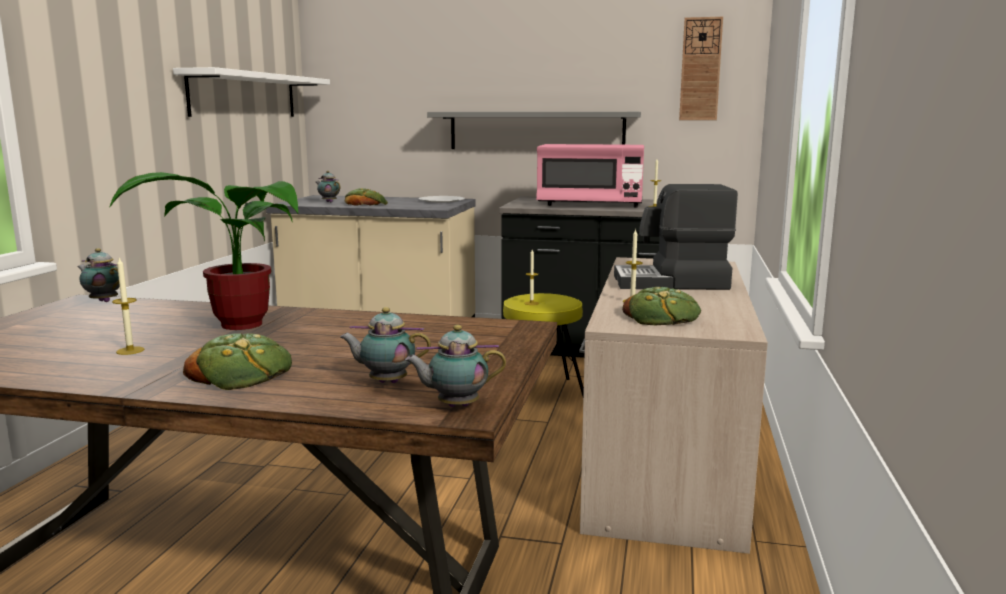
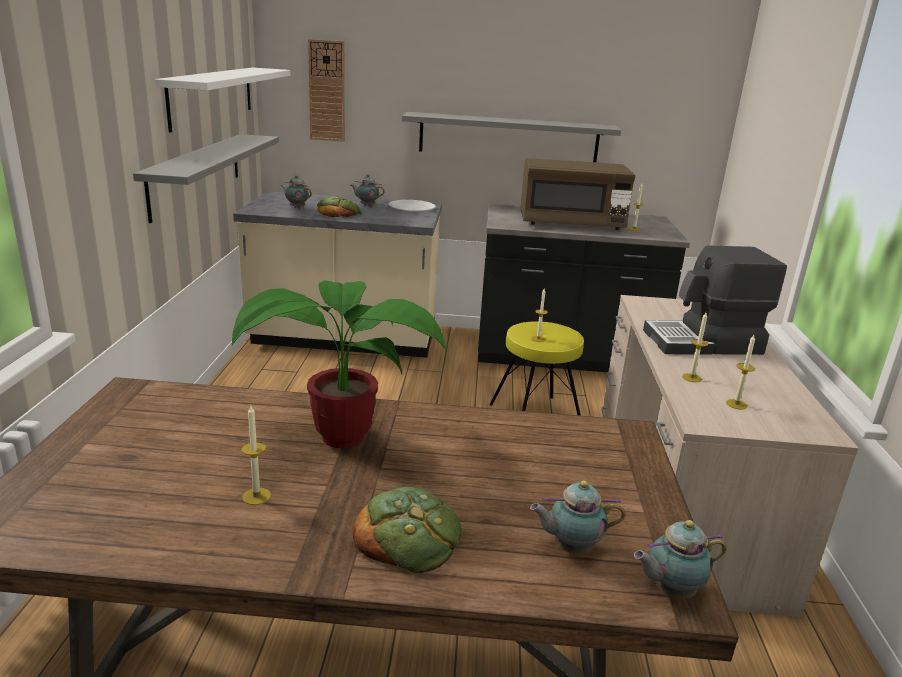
camera: 10 degrees left, 10 degrees up
(103, 301) = (155, 391): teapot -> teapot (366, 205)
(222, 160) = (197, 173): none -> grey shelf
(590, 205) = (571, 224): pink microwave -> brown microwave
(662, 316) = (736, 404): bread -> candle
(700, 69) = (678, 87): wall clock -> wall clock (327, 91)

